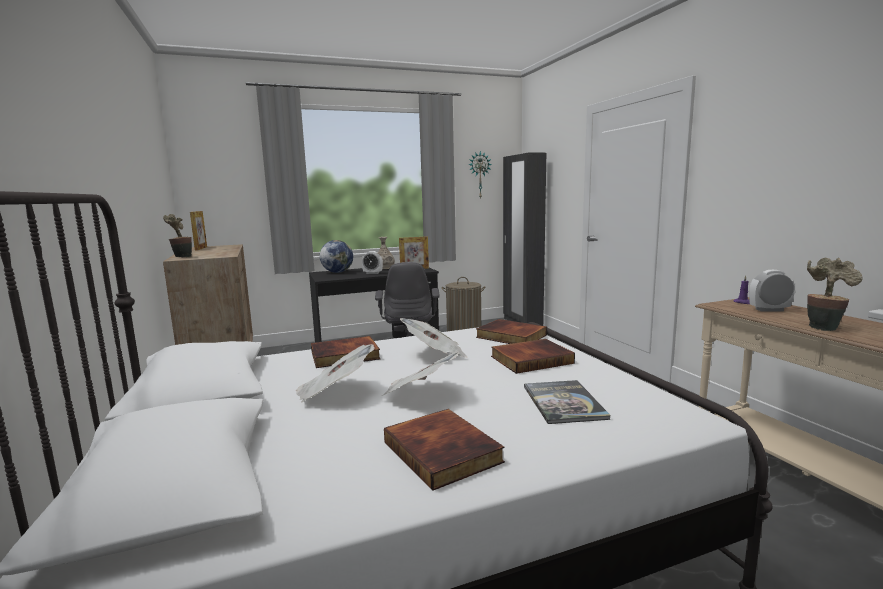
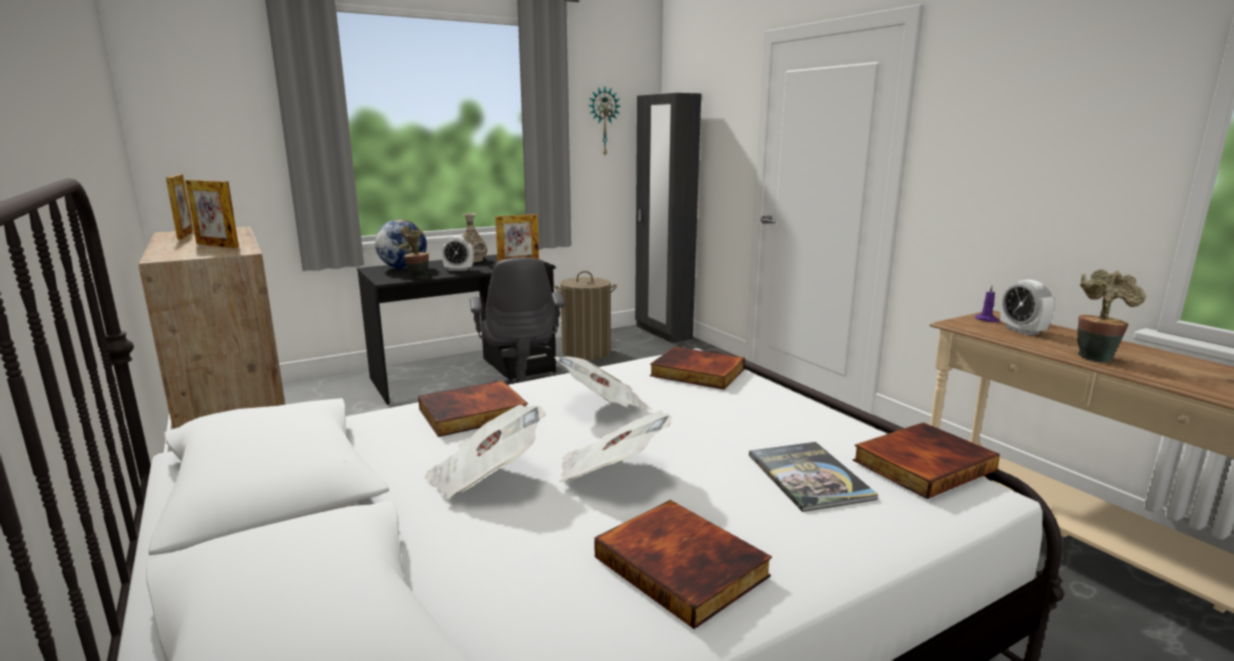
camera: 10 degrees left, 5 degrees up
(181, 257) = (166, 255): potted plant -> potted plant (417, 277)
(215, 253) = (217, 245): none -> picture frame
(531, 359) = (739, 409): book -> book (922, 464)
(769, 310) = (1022, 331): alarm clock -> alarm clock turned 105 degrees counterclockwise

